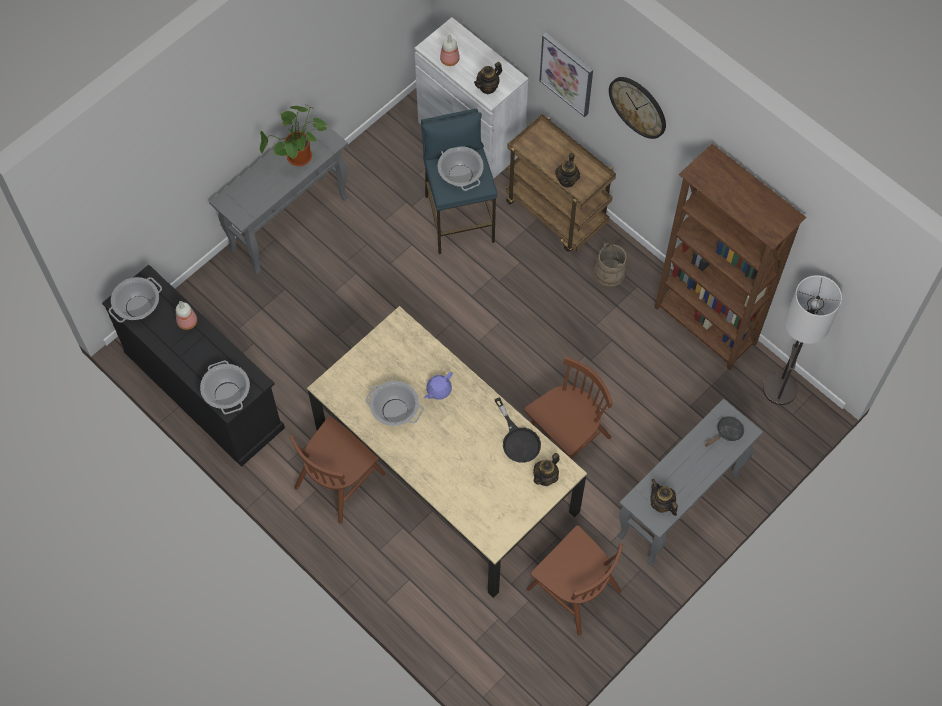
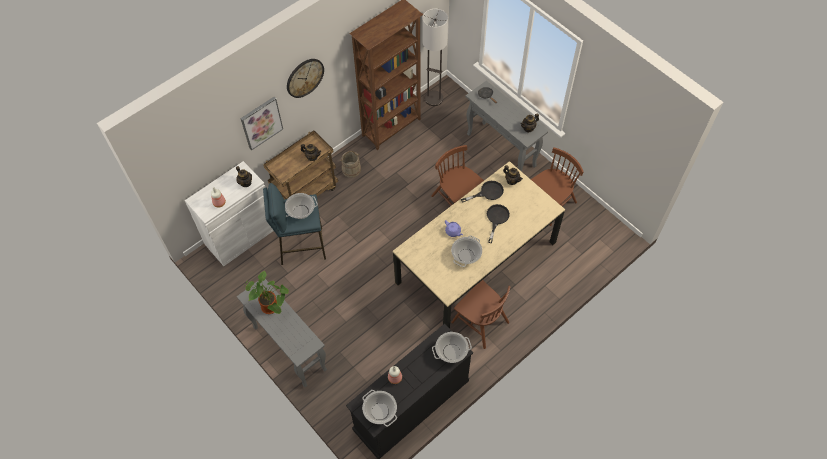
camera: 85 degrees left, 5 degrees down
(467, 454) = (496, 219): none -> black frying pan

